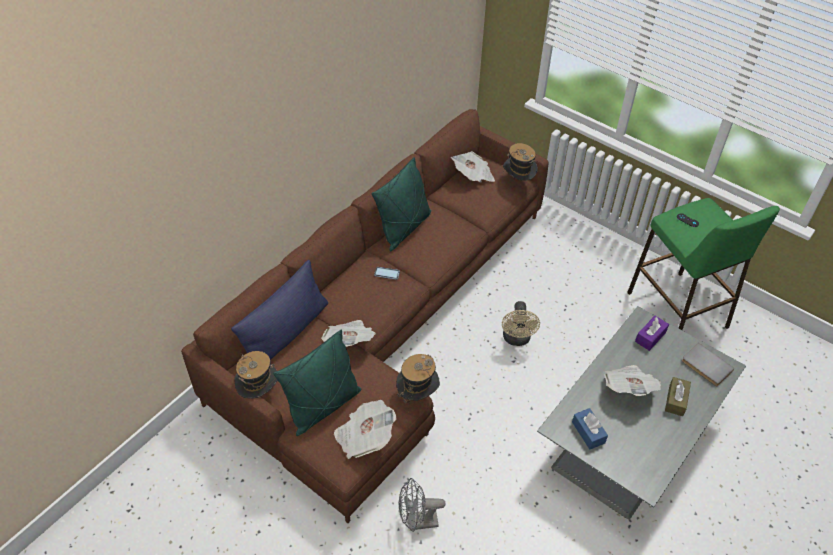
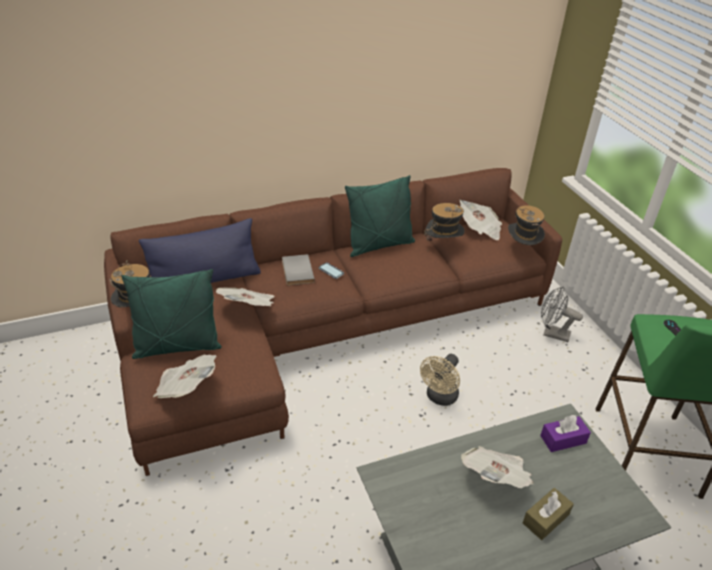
camera: 30 degrees right, 10 degrees down
(417, 395) = (268, 378): hat -> hat (442, 246)
(417, 522) = (206, 511): grey fan -> grey fan (552, 333)
(588, 432) = (411, 498): blue tissue box -> none
(705, 366) = (613, 502): grey book -> grey book (296, 271)

